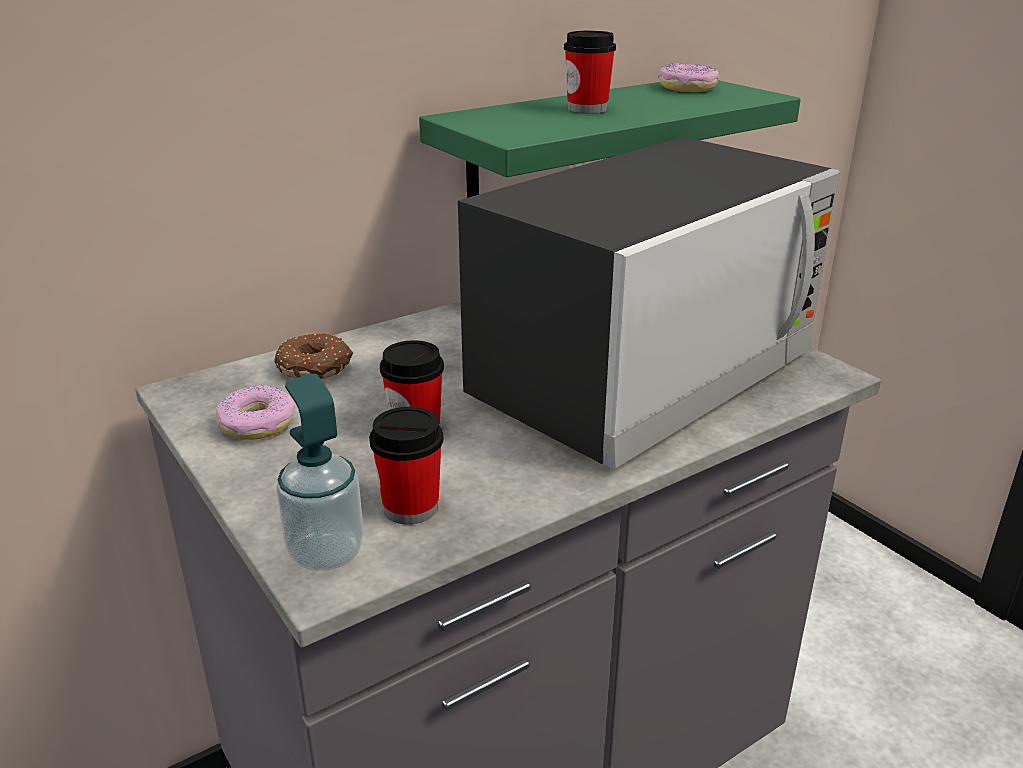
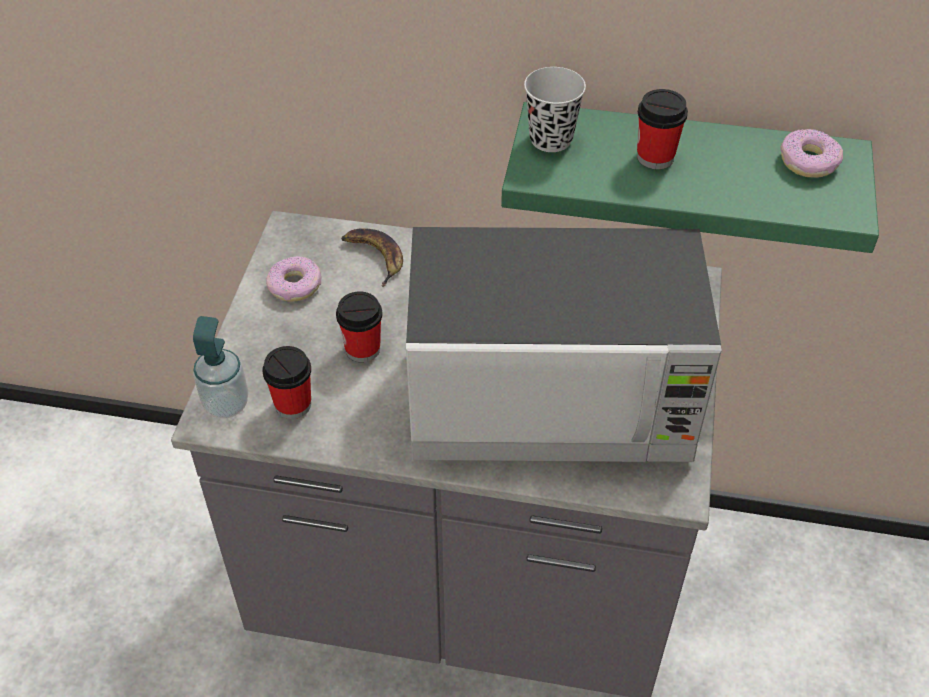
camera: 45 degrees right, 20 degrees up
(316, 368) = (374, 256): donut -> banana
(488, 122) = (551, 139): none -> black cup

